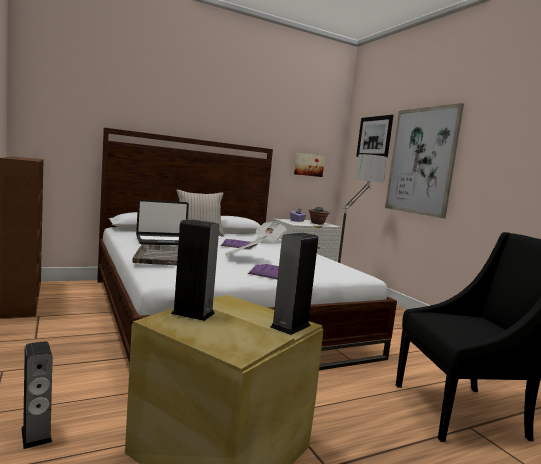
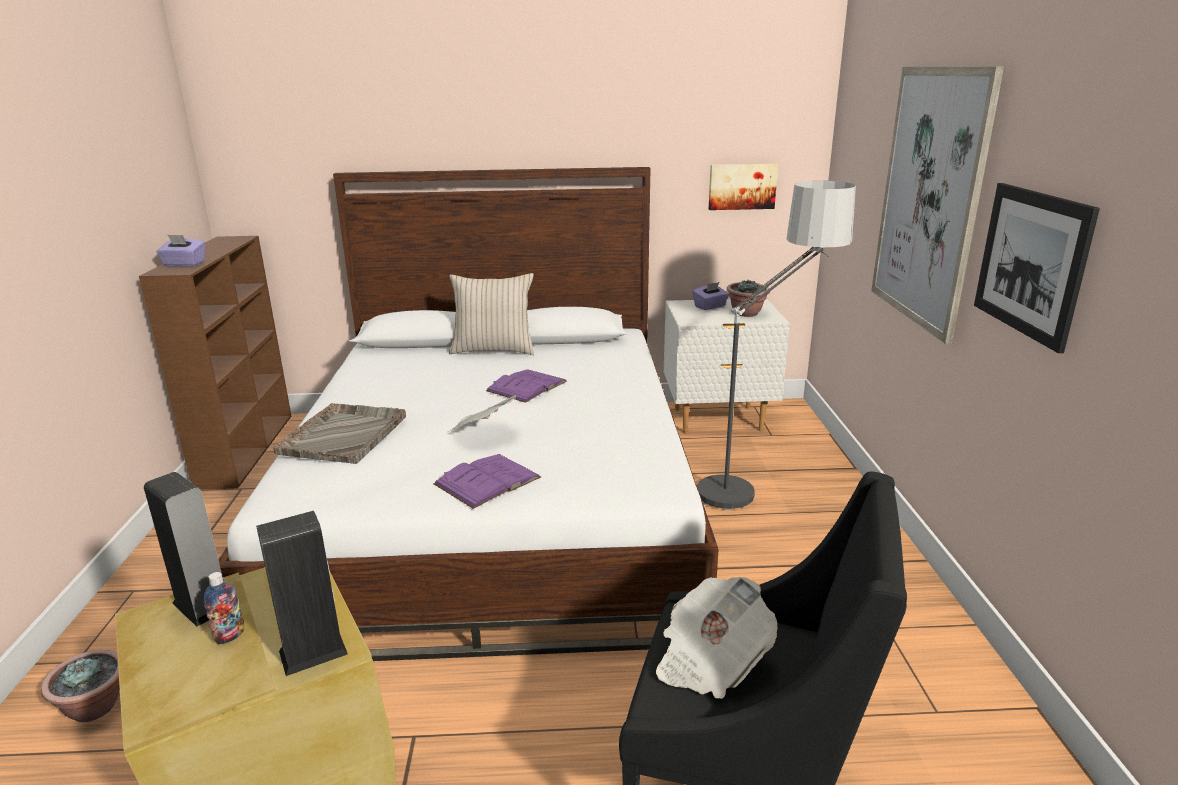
camera: 25 degrees right, 15 degrees up
(22, 158) = (184, 264): none -> purple tissue box
(36, 434) = (95, 707): speaker -> potted plant
(164, 241) = (401, 381): laptop -> none
(232, 322) = (230, 636): none -> bottle
(268, 241) = (605, 367): newspaper -> newspaper (710, 660)
(374, 136) = (869, 122): picture -> picture (1031, 263)

